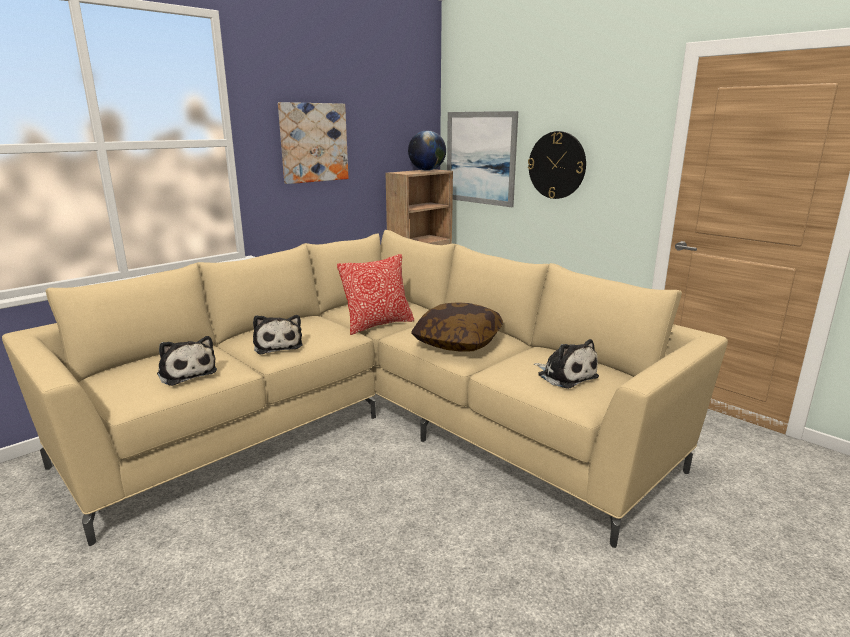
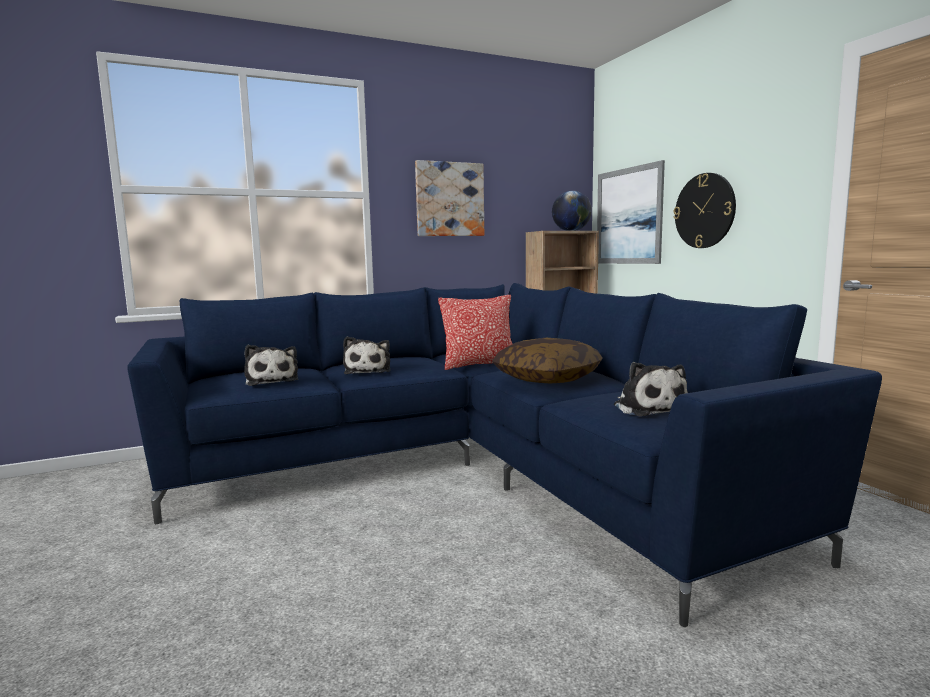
camera: 20 degrees right, 10 degrees down
(375, 425) = (464, 471): beige sofa -> blue sofa

